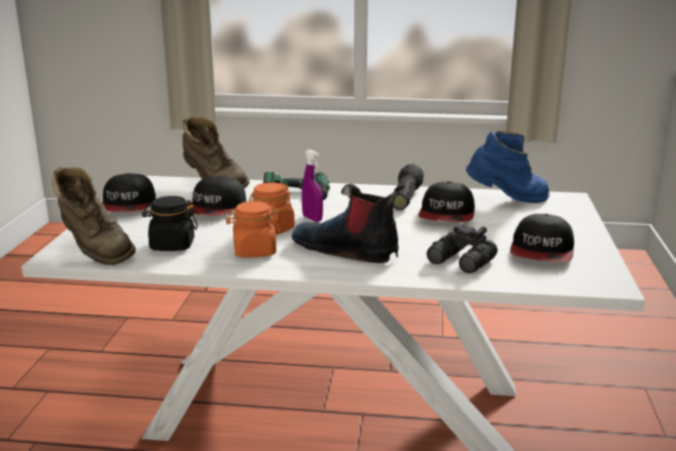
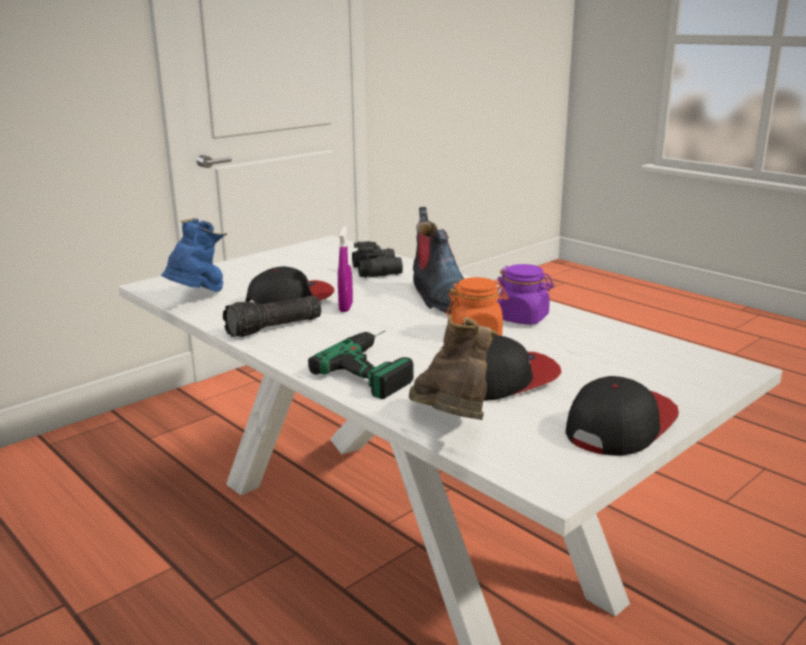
camera: 140 degrees left, 0 degrees up
(95, 251) = (691, 362): brown boot -> none
(172, 245) = (599, 346): black jar -> none
(254, 251) = (523, 318): orange jar -> purple jar
(312, 218) = (415, 333): purple spray bottle -> purple spray bottle (346, 307)
(507, 200) = (199, 298): blue boot -> blue boot turned 60 degrees clockwise
(542, 252) = (308, 262): cap -> none

